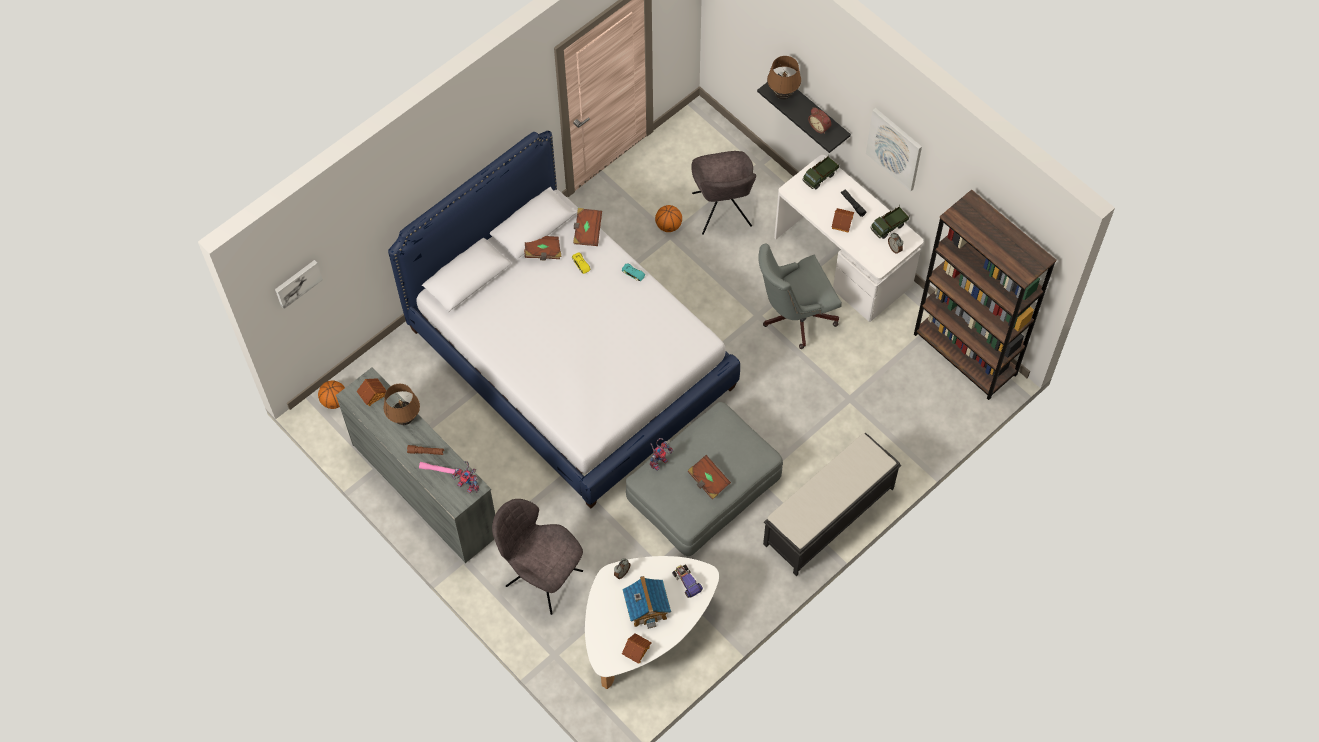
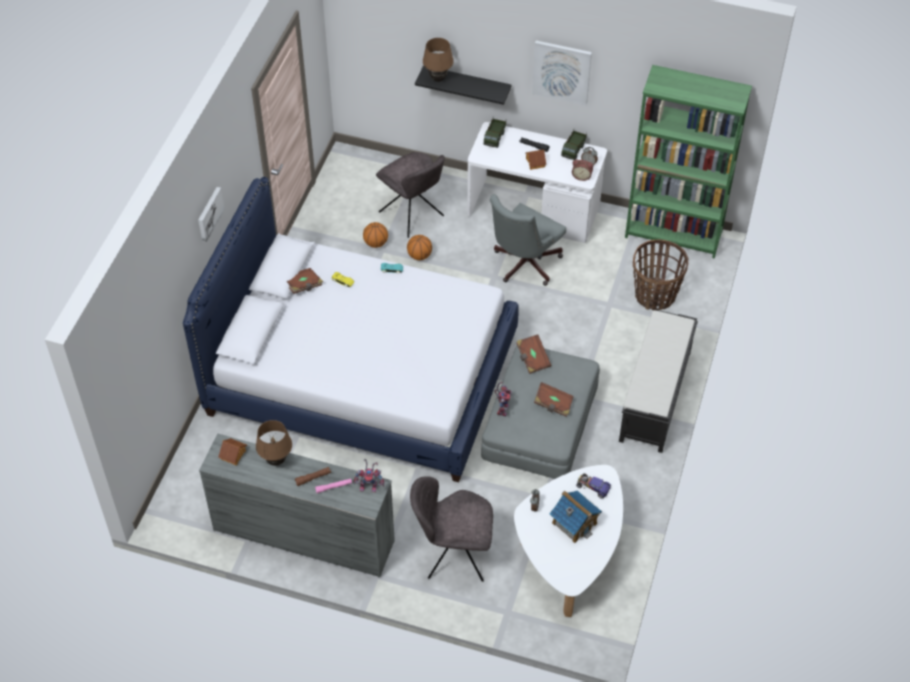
camera: 30 degrees left, 10 degrees down
(297, 283) = (125, 373): picture -> picture (209, 214)
(334, 401) = (173, 503): basketball -> basketball (419, 256)
(587, 231) = (331, 255): brown book -> brown book (532, 359)
(637, 651) = (590, 561): toy house -> none
(820, 127) = (483, 88): alarm clock -> alarm clock (582, 176)
(901, 411) = (655, 295): none -> basket
(965, 354) = (673, 234): brown bookcase -> green bookcase

